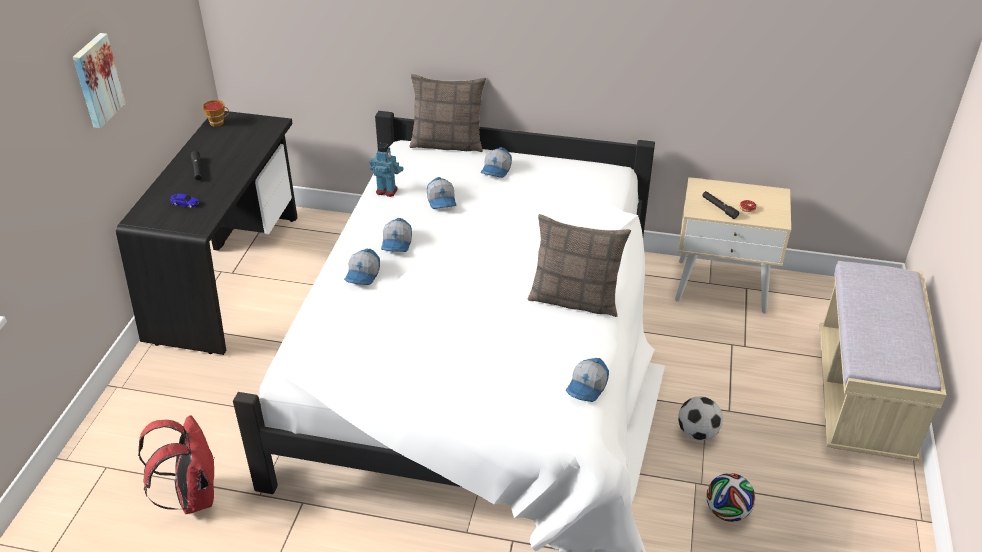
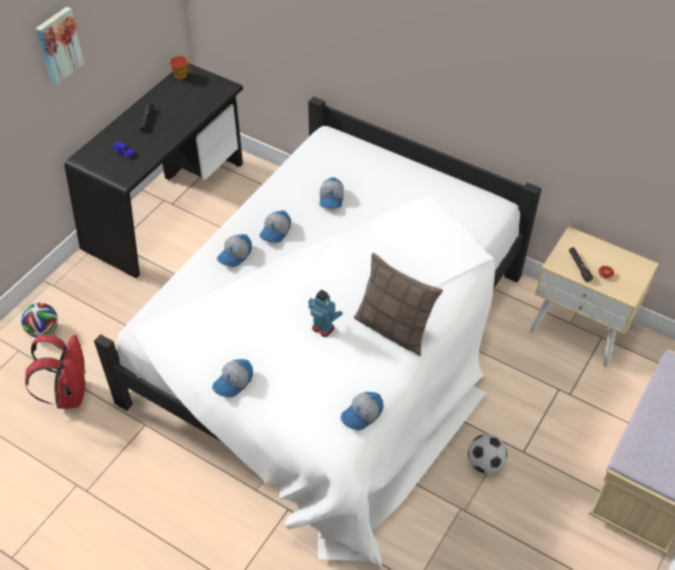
camera: 20 degrees right, 10 degrees up
(387, 190) = (291, 177): toy robot -> toy robot (323, 328)
(447, 143) = (364, 140): pillow -> none
(497, 170) = (393, 178): cap -> cap (234, 382)
(727, 511) = (473, 542): football -> football (43, 330)

